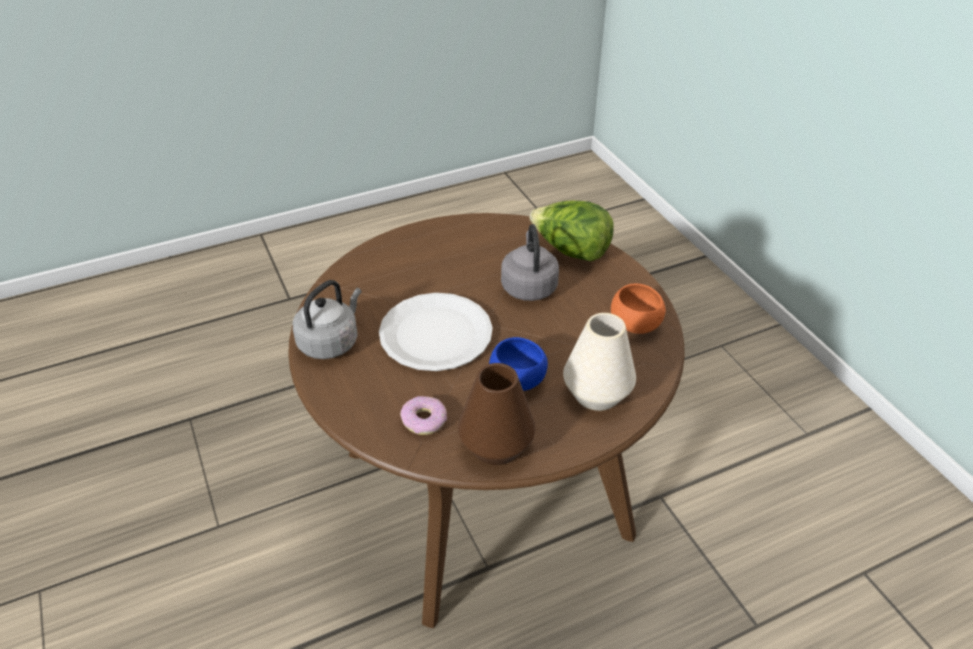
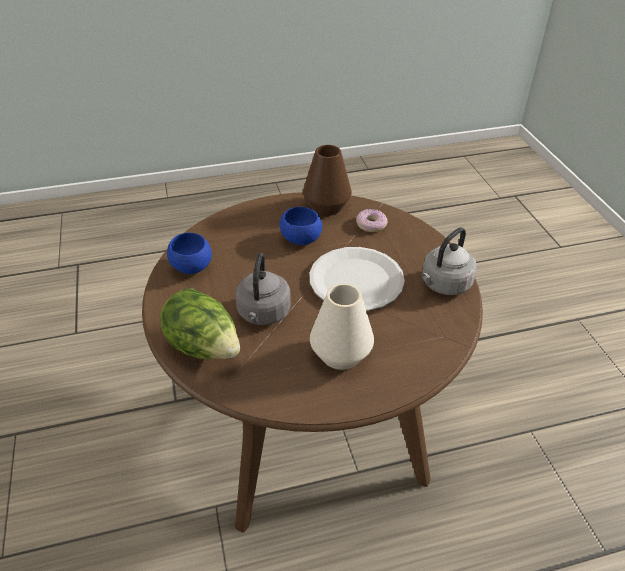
camera: 170 degrees left, 0 degrees up
(596, 394) = (249, 226): white vase -> white vase (341, 354)
(635, 325) = (191, 267): orange bowl -> blue bowl

